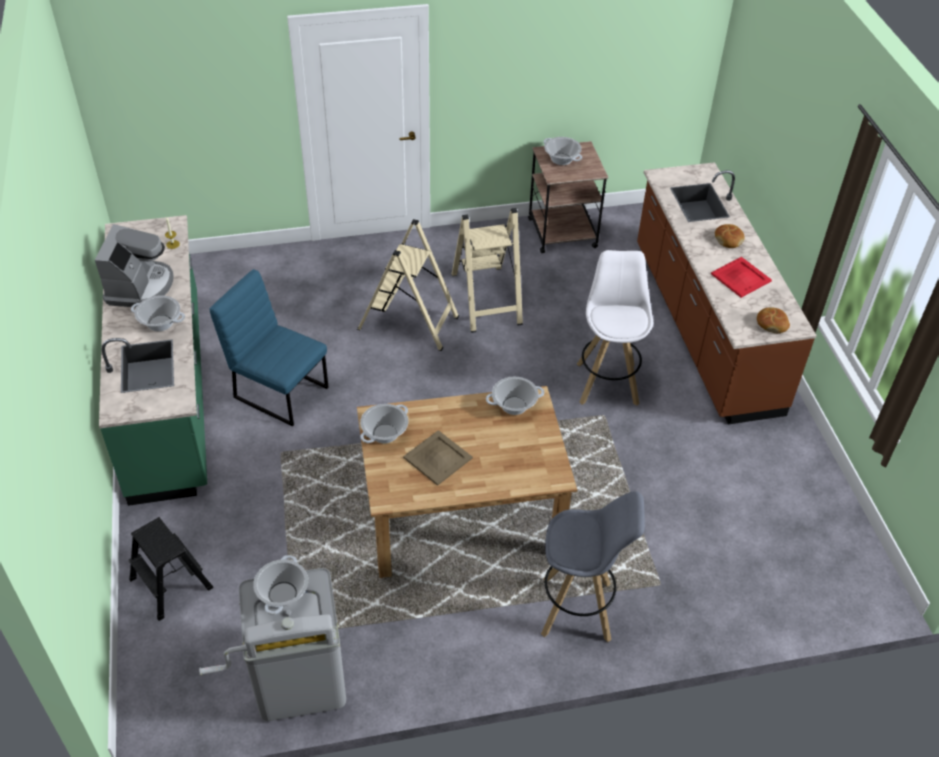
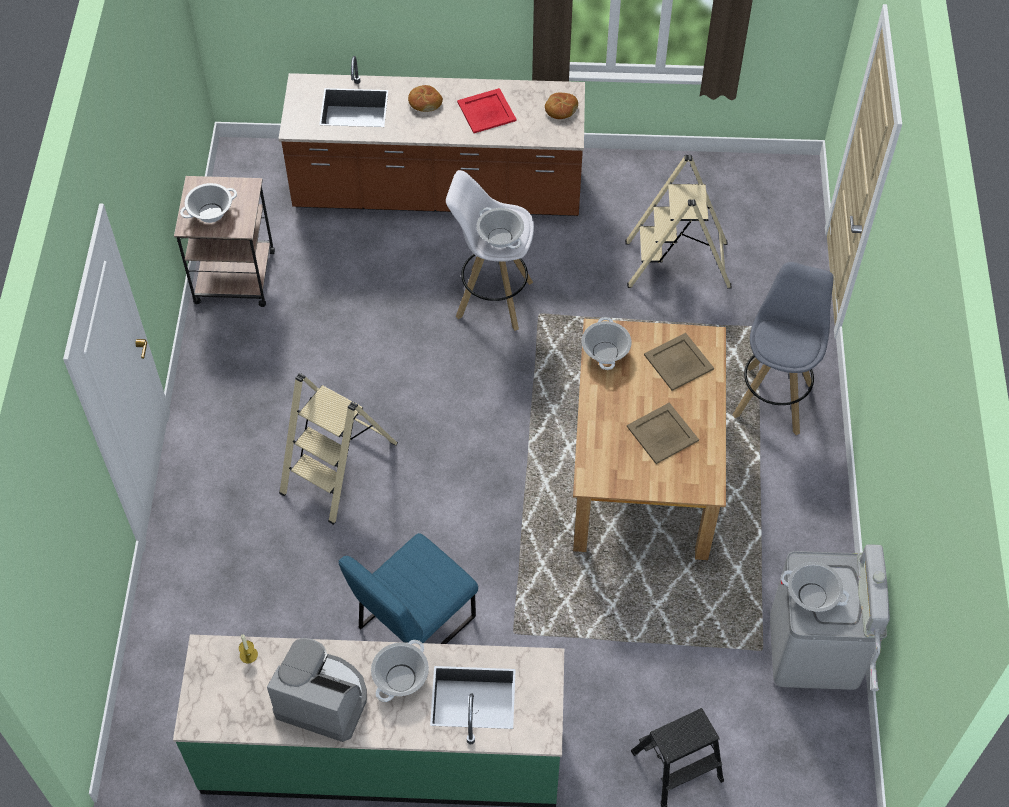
camera: 75 degrees left, 10 degrees up
(385, 433) = (618, 475): cooking pot -> cooking pot (500, 237)
(486, 299) = (326, 380): beige step ladder -> beige step ladder (679, 264)
(523, 459) = (678, 361): none -> beige tray

